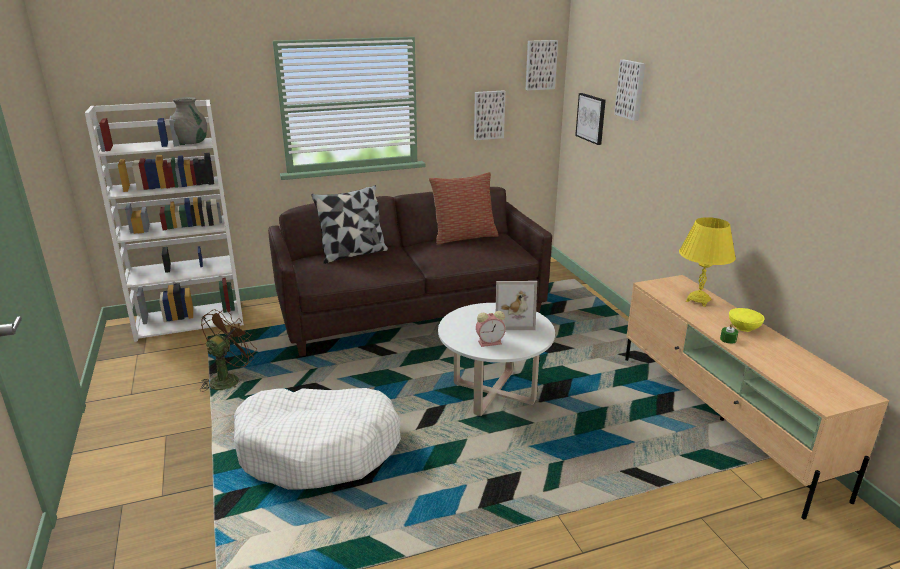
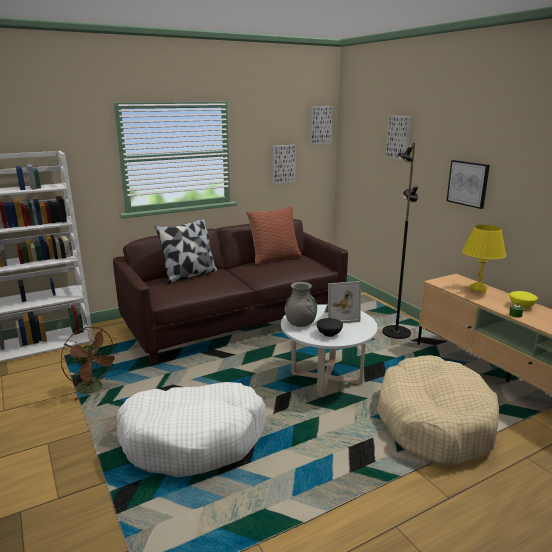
camera: 10 degrees left, 5 degrees down
(191, 142) = (46, 186): grey vase -> grey vase (300, 323)
(229, 379) = (94, 389): brown fan -> brown fan turned 105 degrees clockwise
(490, 342) = (329, 333): alarm clock -> black bowl
(591, 118) = (363, 163): picture -> picture (468, 183)
(603, 342) = (395, 333): none -> black floor lamp
(603, 460) = (433, 422): none -> beige dog bed

